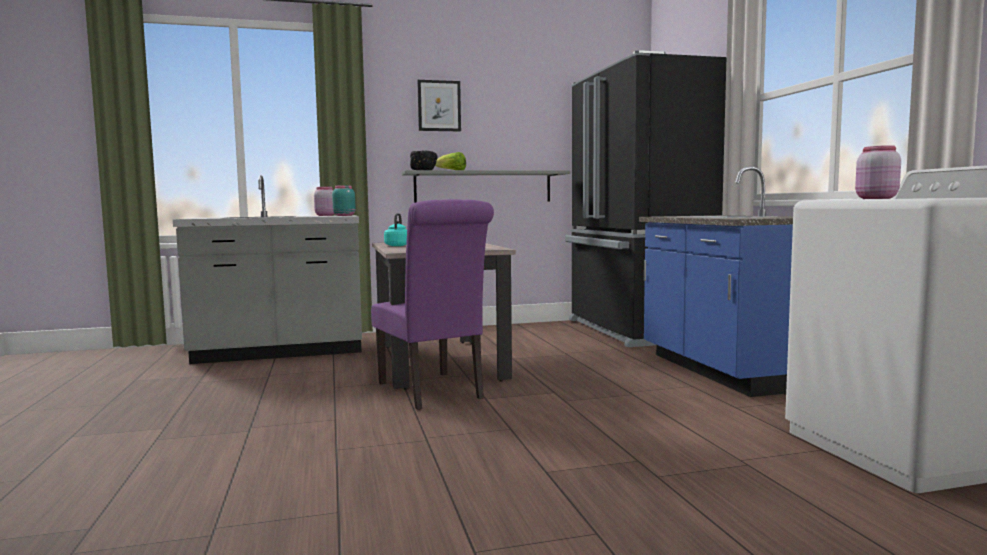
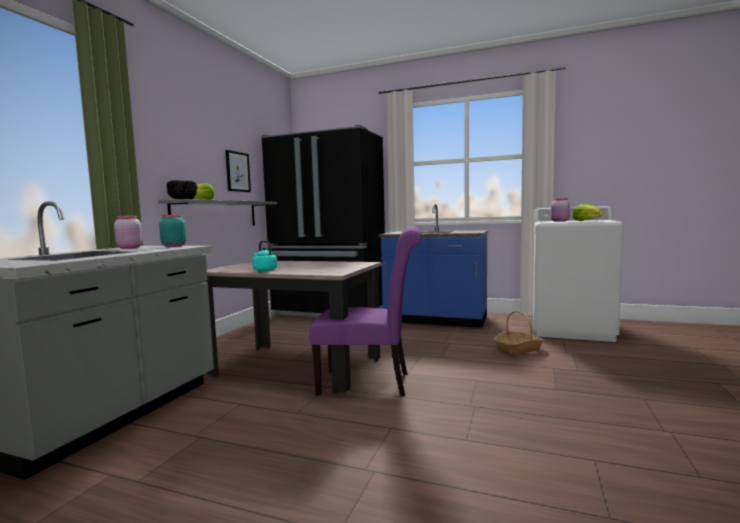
camera: 55 degrees left, 0 degrees up
(439, 106) = (182, 139): picture -> picture (237, 172)
(687, 430) = (518, 349): none -> basket
(896, 198) = (586, 221): none -> lettuce

